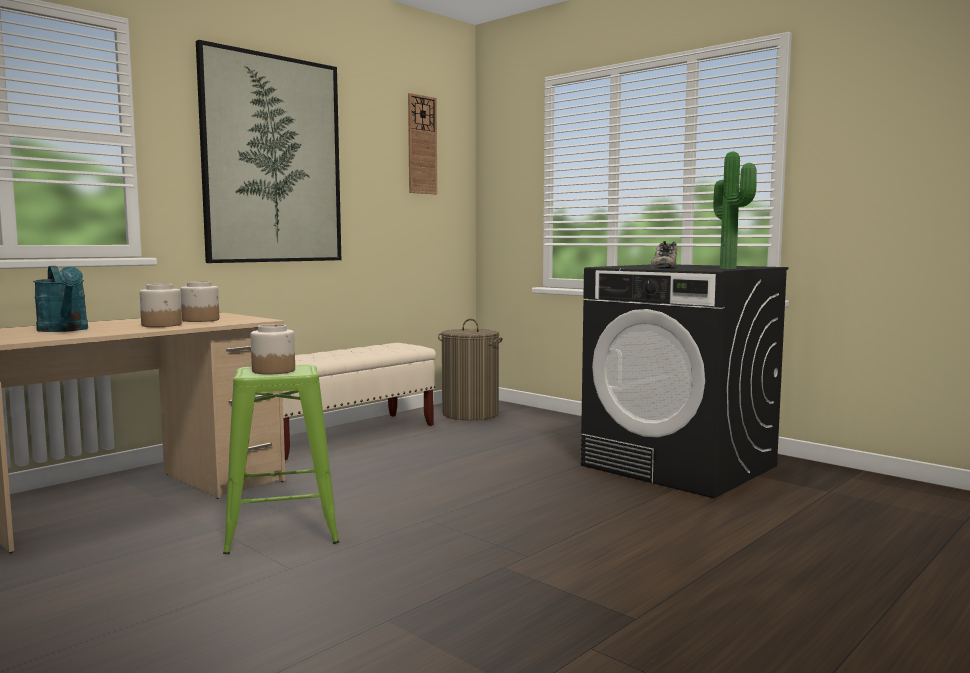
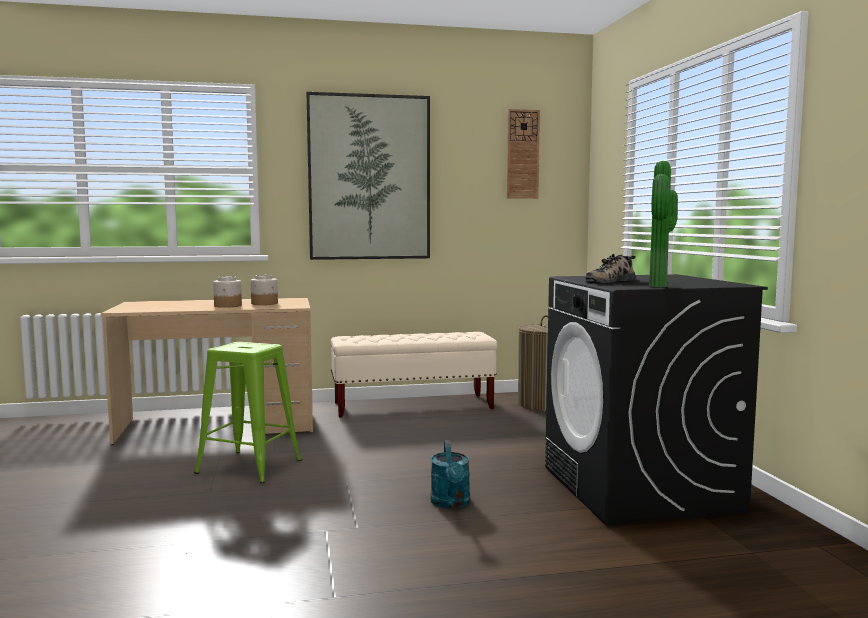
camera: 35 degrees right, 0 degrees up
(65, 330) = (169, 305): turquoise watering can -> turquoise watering can (451, 504)
(273, 371) = (243, 346): jar -> none

